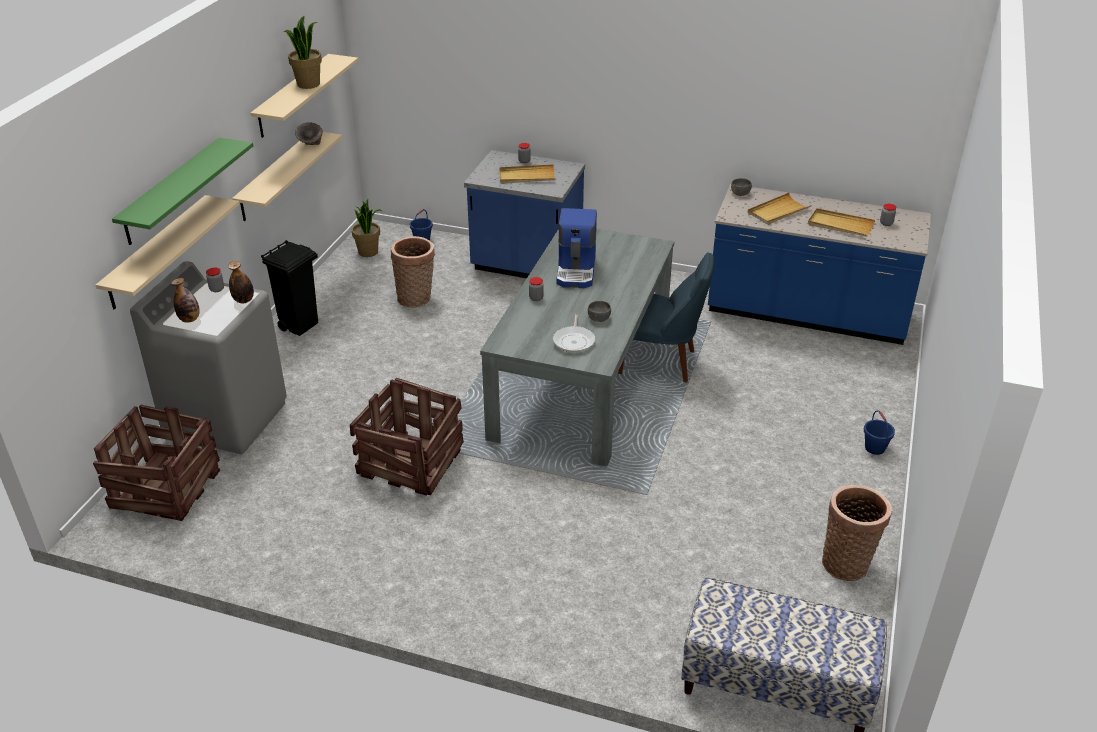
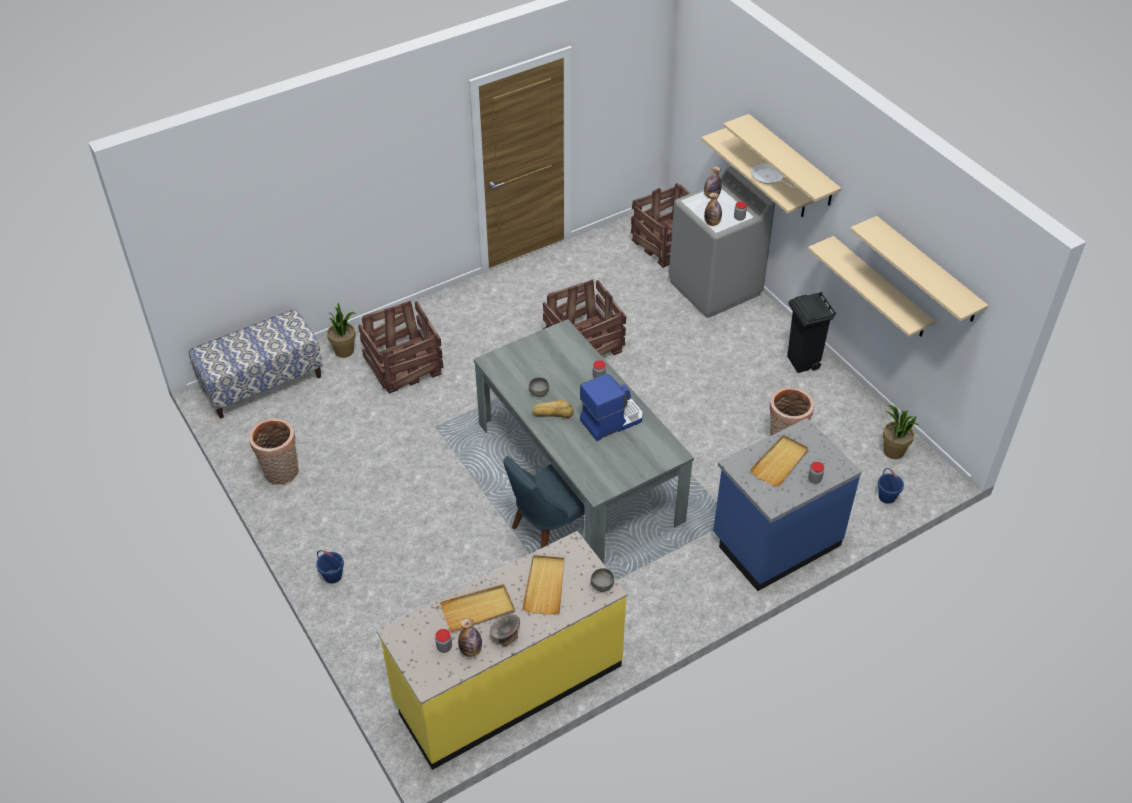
camera: 130 degrees right, 10 degrees up
(172, 191) = (791, 161): green shelf -> beige shelf
(308, 84) = (913, 264): potted plant -> potted plant (344, 351)
(310, 144) = (902, 308): grey bowl -> grey bowl (505, 636)
(574, 341) = (528, 365): frying pan -> frying pan (769, 177)
(577, 271) = (611, 420): coffee machine -> coffee machine turned 105 degrees clockwise
(597, 577) = (404, 365): none -> crate
(610, 301) = (553, 412): none -> bread
(807, 315) = (507, 683): blue counter -> yellow counter
(869, 213) = (471, 650): none -> bottle

